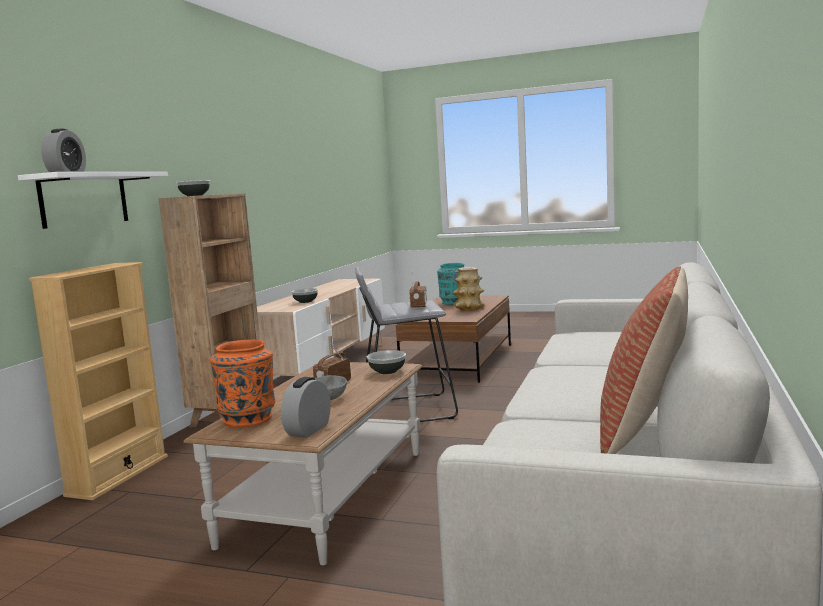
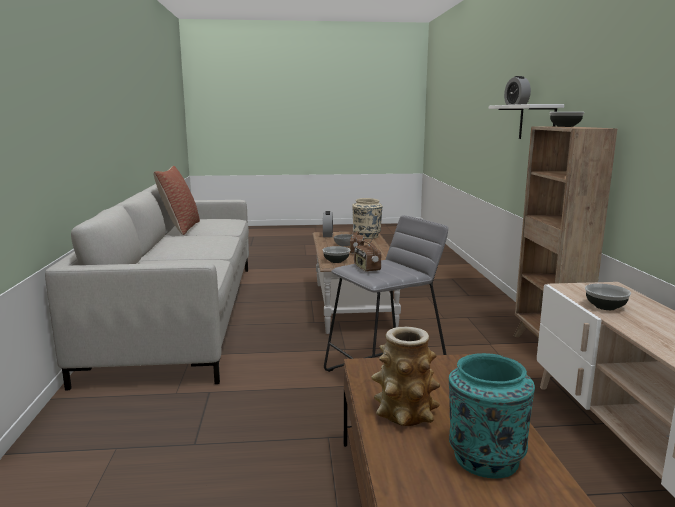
camera: 155 degrees right, 5 degrees up
(118, 475) = (499, 300): beige bookcase -> none
(248, 418) = (367, 236): orange vase -> beige vase

